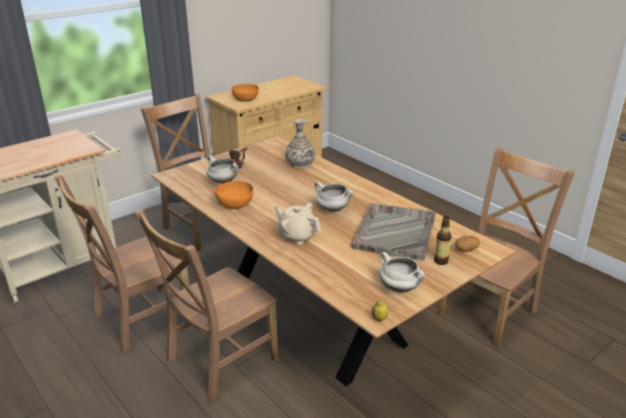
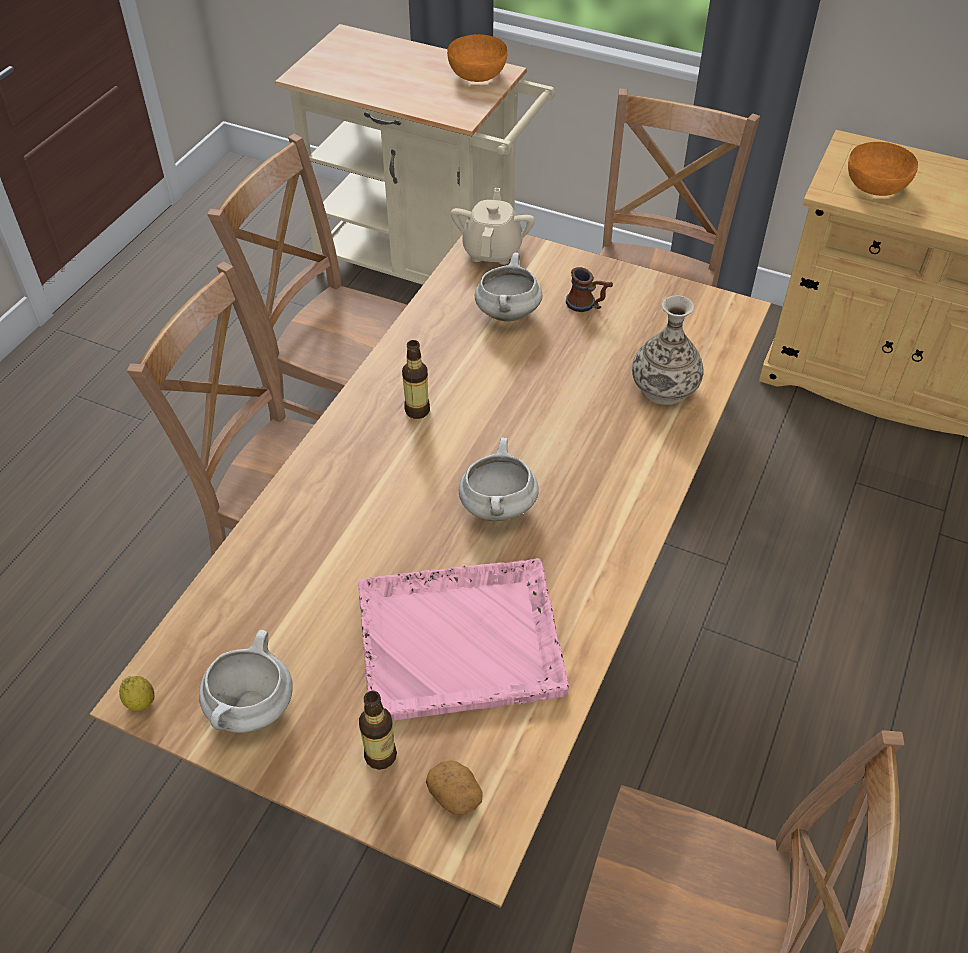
camera: 65 degrees right, 20 degrees up
(235, 204) = (432, 364): orange bowl -> orange bowl (478, 75)
(260, 214) = (417, 410): none -> bottle
(297, 236) = (364, 491): beige teapot -> beige teapot (492, 251)
(395, 232) = (462, 640): grey tray -> pink tray

